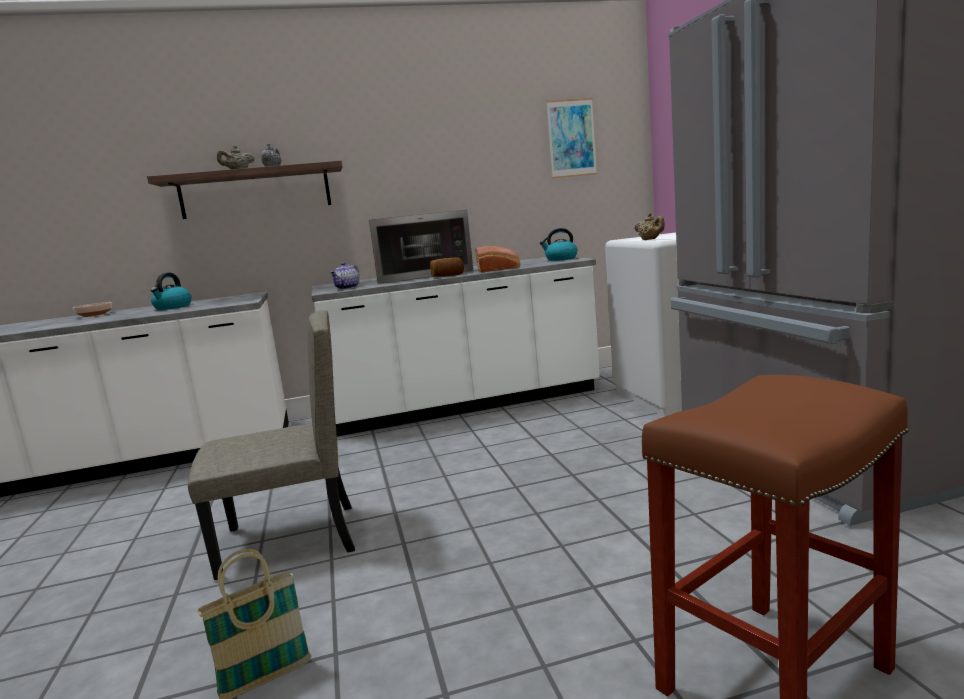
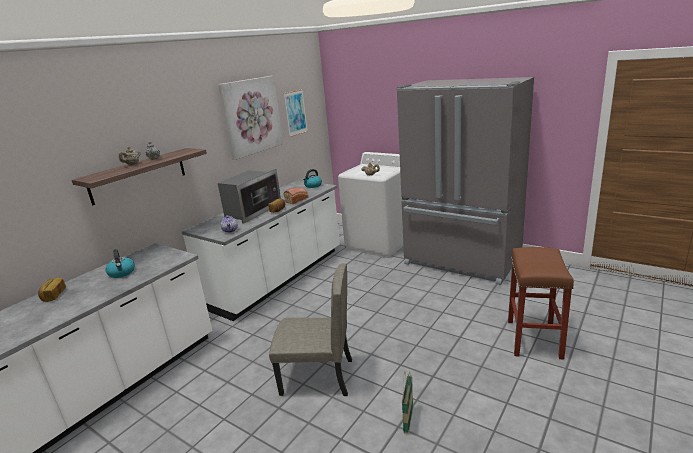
camera: 40 degrees left, 10 degrees up
(95, 315) = (53, 295): bowl -> bread
(289, 540) = (317, 377): beige chair -> beige chair turned 60 degrees clockwise
(471, 133) = (252, 116): none -> picture

